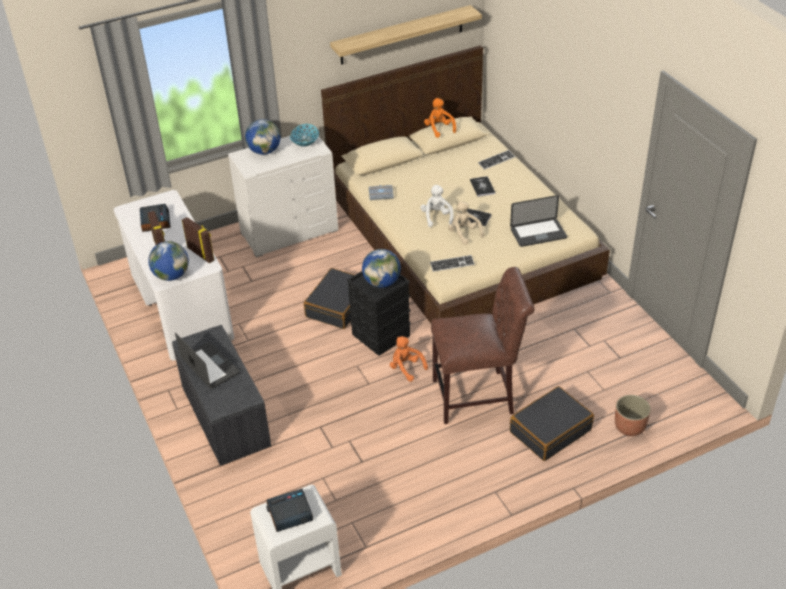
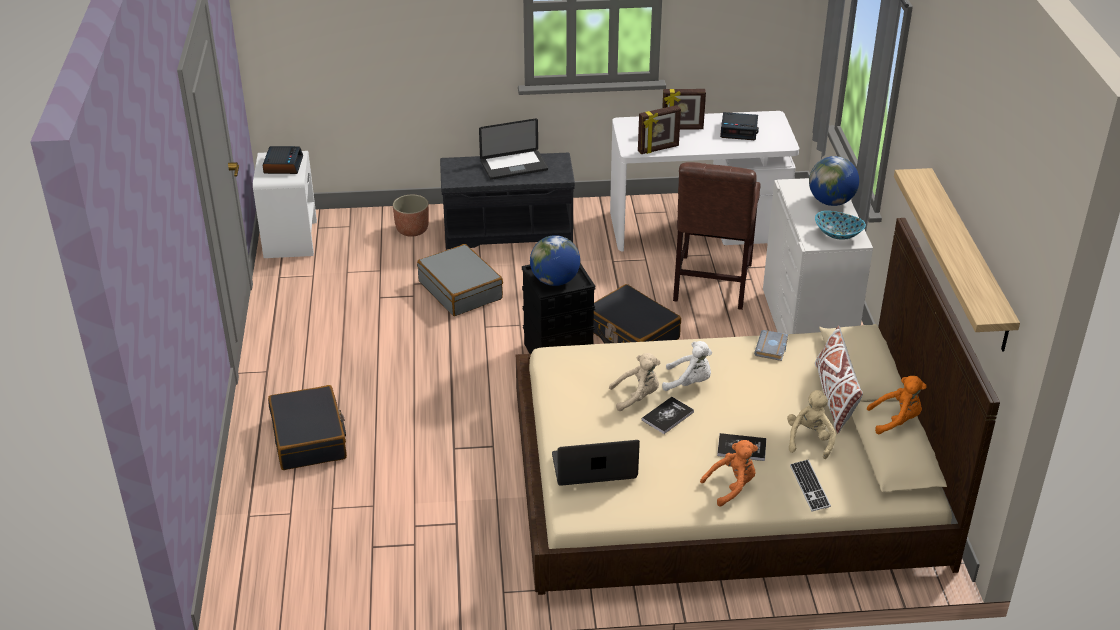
camera: 110 degrees right, 5 degrees down
(171, 275) = (632, 128): globe -> none
(328, 414) = (461, 290): none -> grey suitcase
(406, 368) = (489, 359): orange plush toy -> orange plush toy (731, 487)
(414, 165) = (834, 397): none -> white pillow
(452, 264) = (576, 366): keyboard -> none
(458, 167) = (809, 440): none -> beige plush toy
(478, 396) = (404, 400): brown chair -> brown chair (711, 285)
(538, 233) = (594, 467): laptop -> laptop turned 75 degrees clockwise
(629, 427) = (259, 506): planter -> planter (412, 230)

